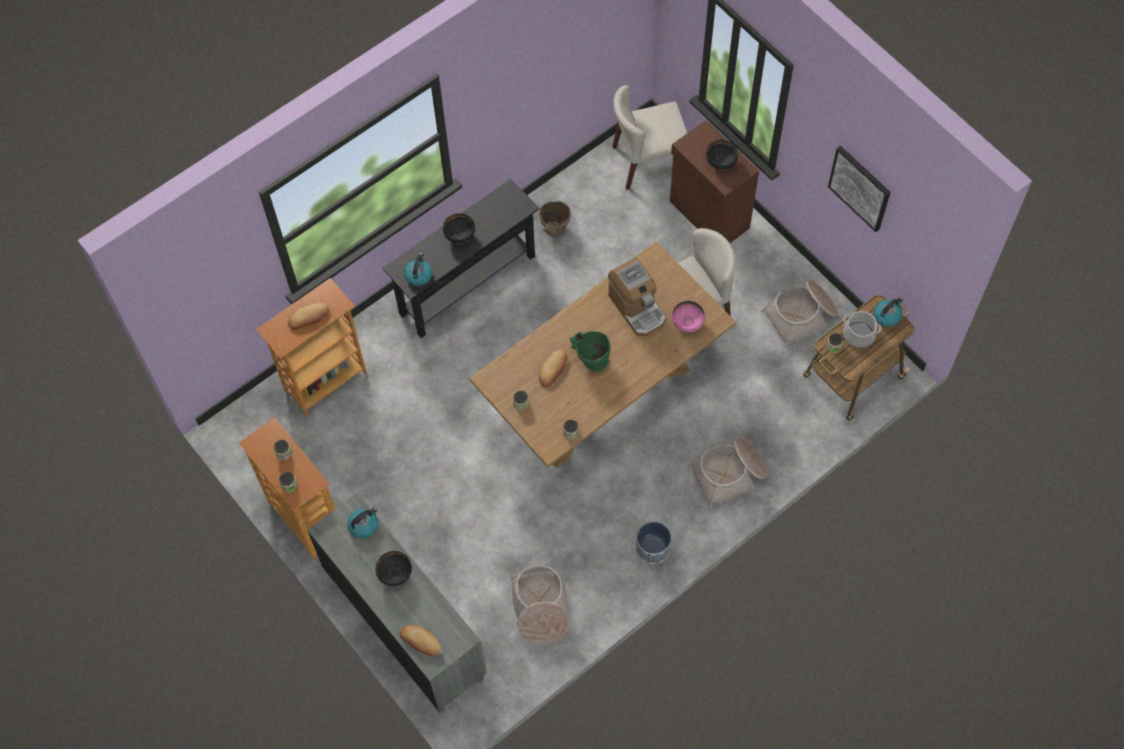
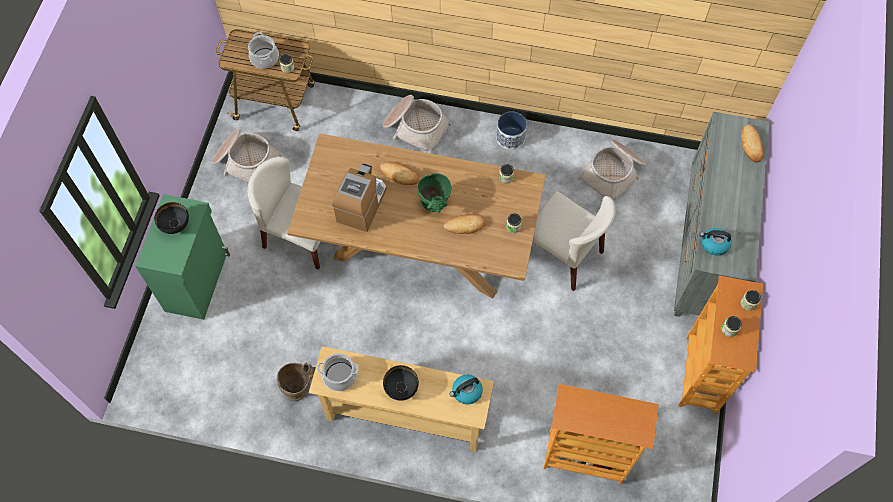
camera: 130 degrees left, 0 degrees up
(308, 317) = (603, 412): bread -> bread (400, 175)
(395, 574) = (725, 196): black bowl -> none
(467, 284) = (405, 418): black console table -> beige console table
(504, 204) = (340, 376): none -> cooking pot
(648, 161) = (173, 363): beige chair -> beige chair (563, 254)
(687, 324) = (348, 163): pink bowl -> none
(708, 216) = (198, 281): brown cabinet -> green cabinet
(860, 188) = (160, 53): picture -> none
(887, 315) = (234, 50): kettle -> none

